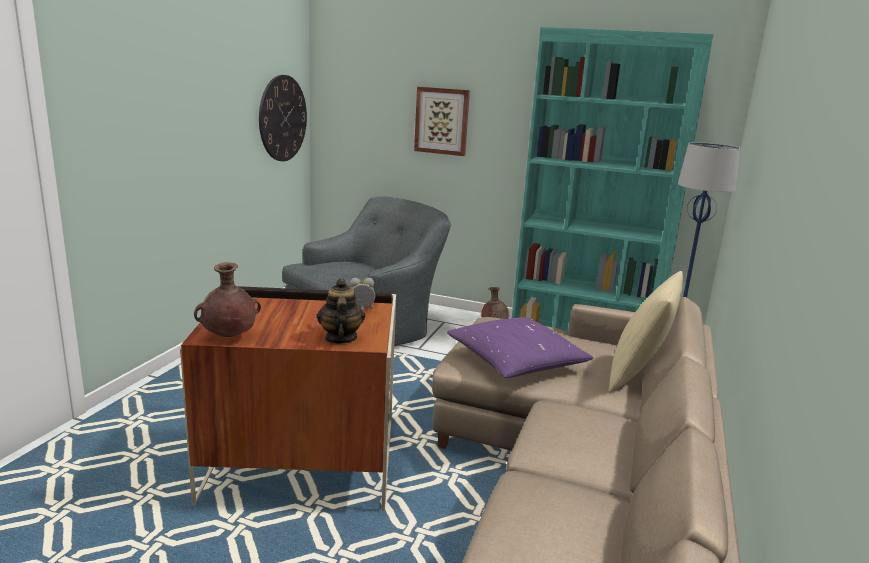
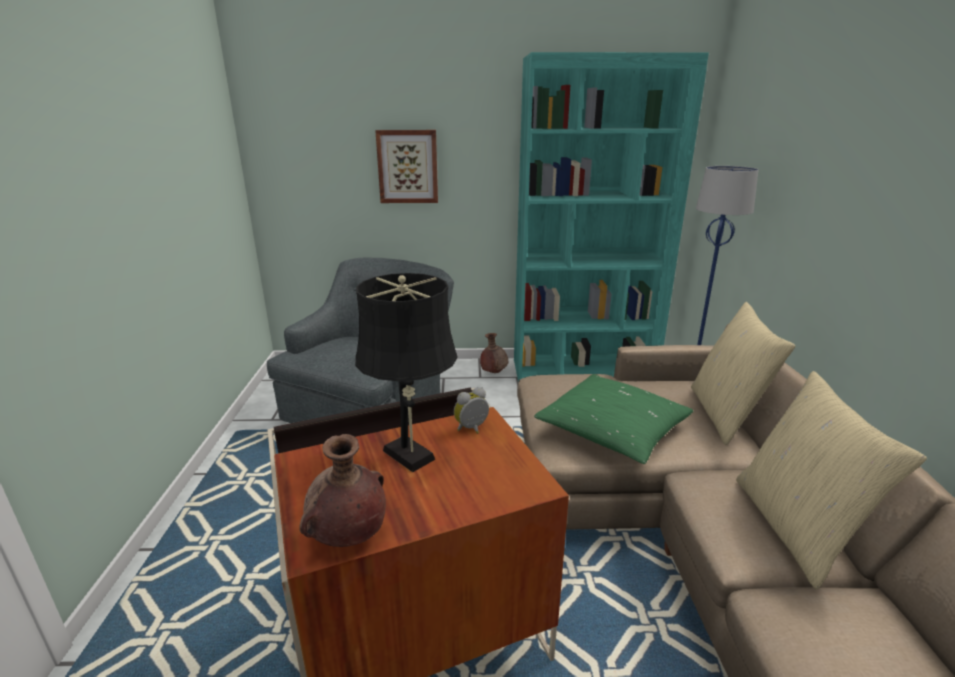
camera: 20 degrees left, 5 degrees up
(282, 118) = (219, 182): wall clock -> none
(304, 314) = (412, 457): none -> black table lamp
(340, 338) = (493, 487): teapot -> none
(516, 361) = (612, 430): purple pillow -> green pillow
(603, 449) = (795, 527): none -> beige pillow

